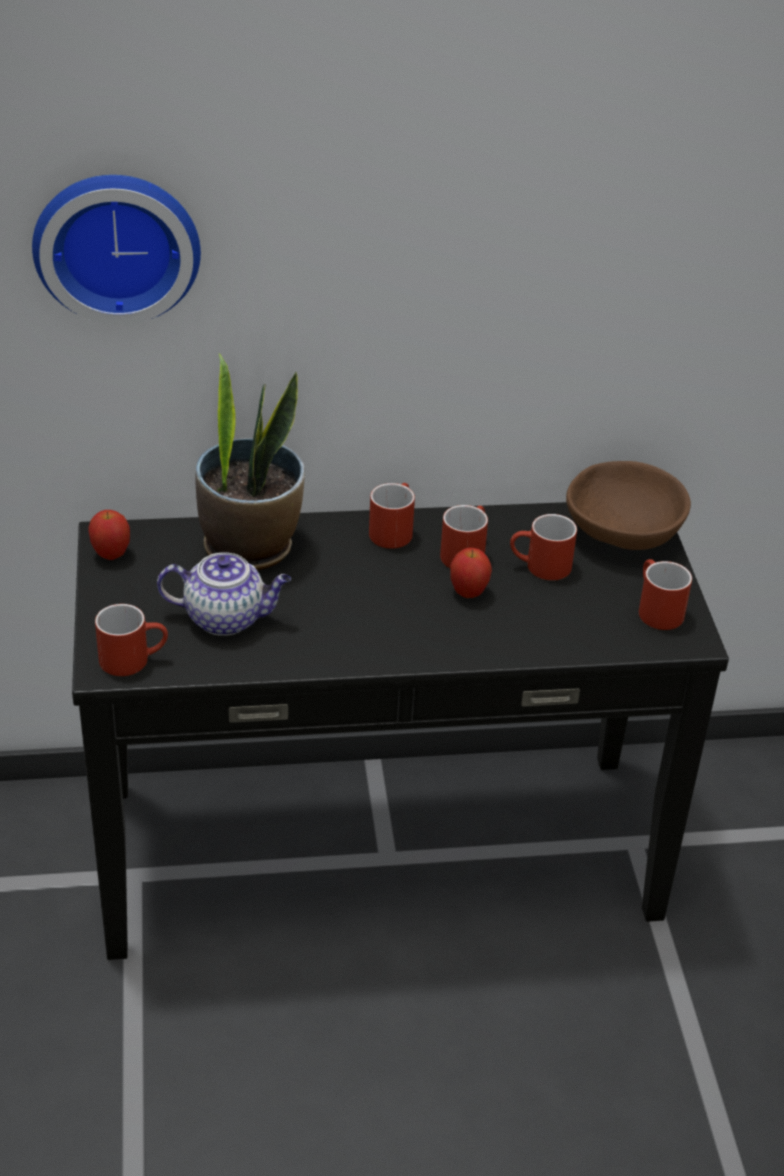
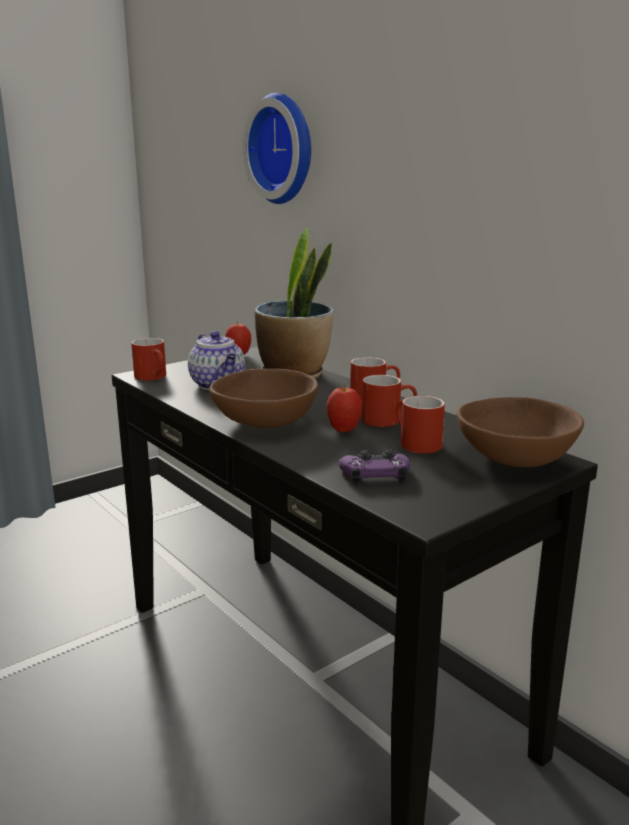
camera: 60 degrees right, 20 degrees down
(398, 636) = (263, 423): none -> brown bowl
(590, 624) = (375, 474): none -> purple game controller
(655, 609) = (438, 493): red mug -> none

